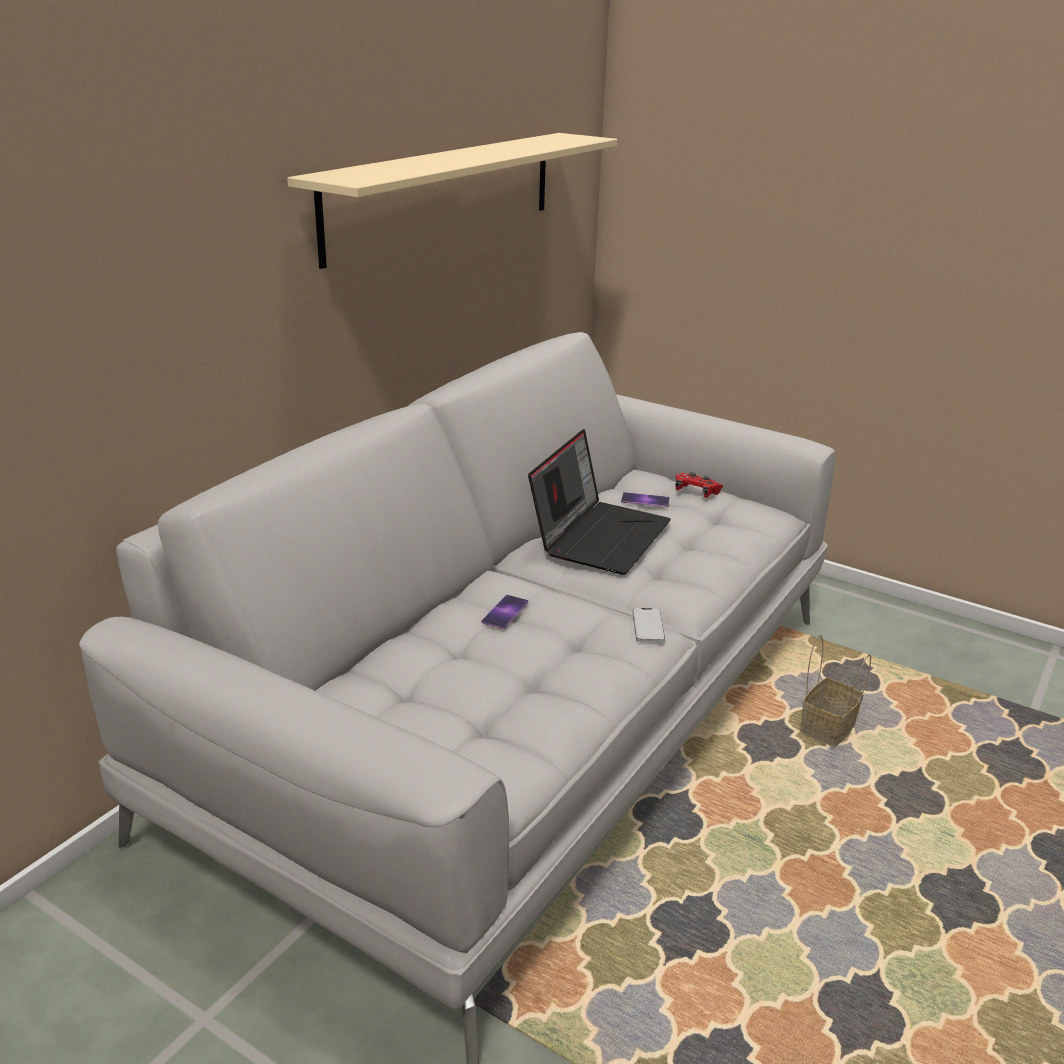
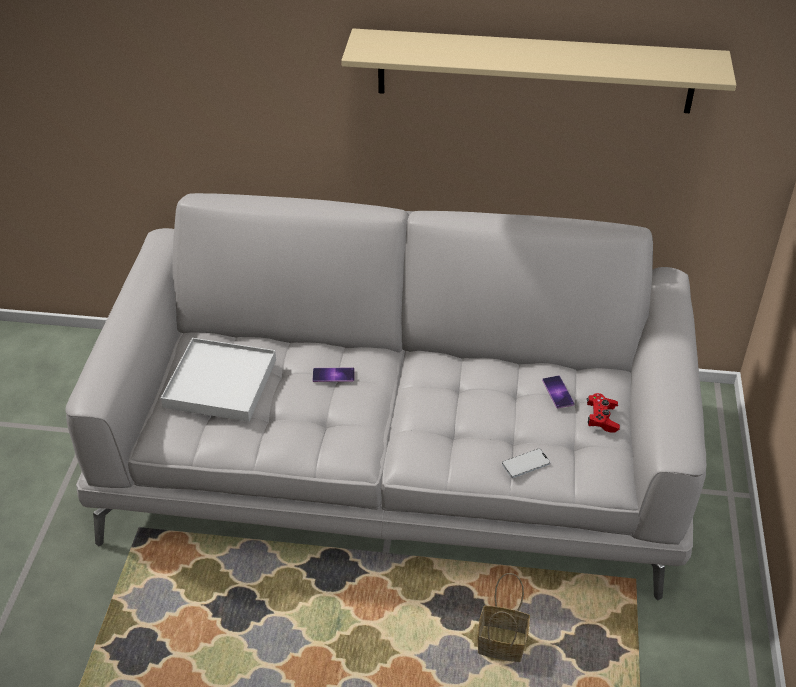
camera: 65 degrees right, 15 degrees up
(443, 698) = (220, 383): none -> white tray
(599, 535) = (473, 385): laptop -> none
(648, 626) = (364, 449): phone -> phone (525, 464)

